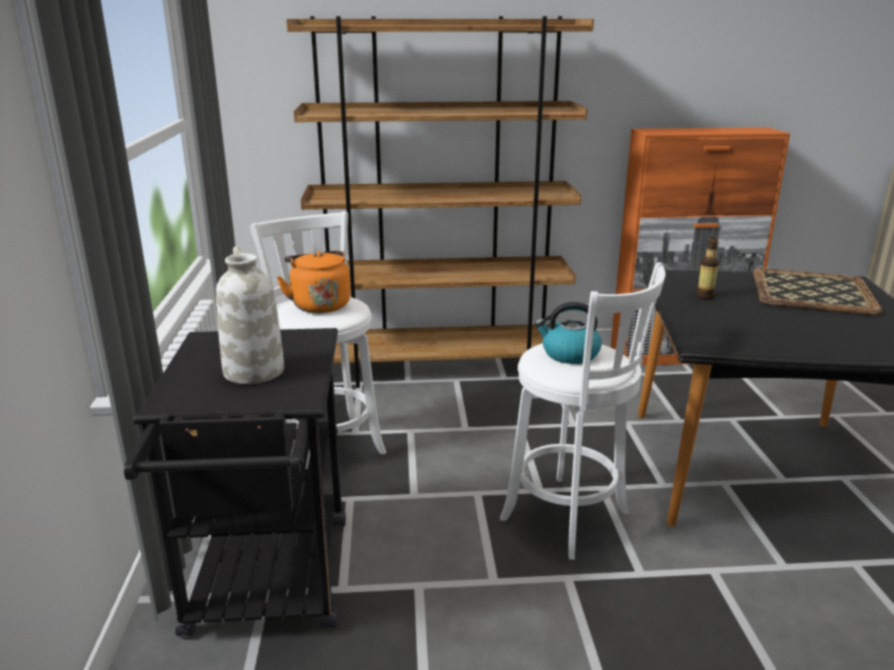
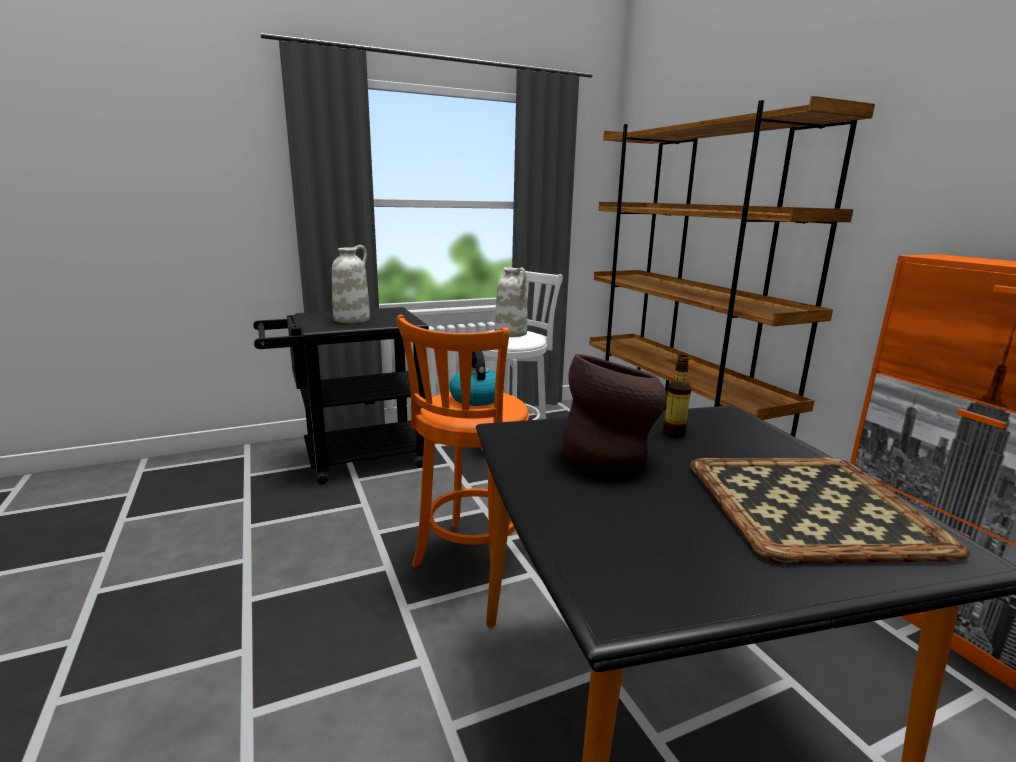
camera: 70 degrees right, 5 degrees down
(319, 305) = (511, 333): orange kettle -> white vase
(570, 519) = (470, 560): white stool -> orange stool
(750, 321) = (610, 456): none -> brown vase

